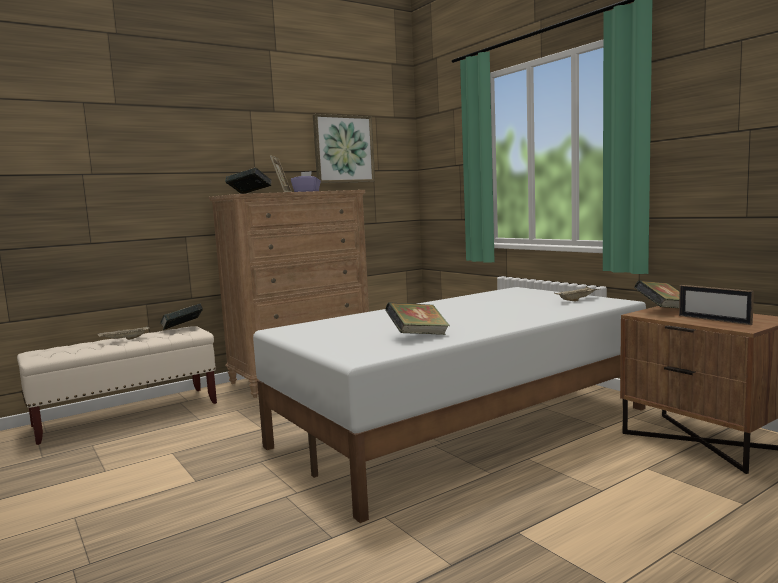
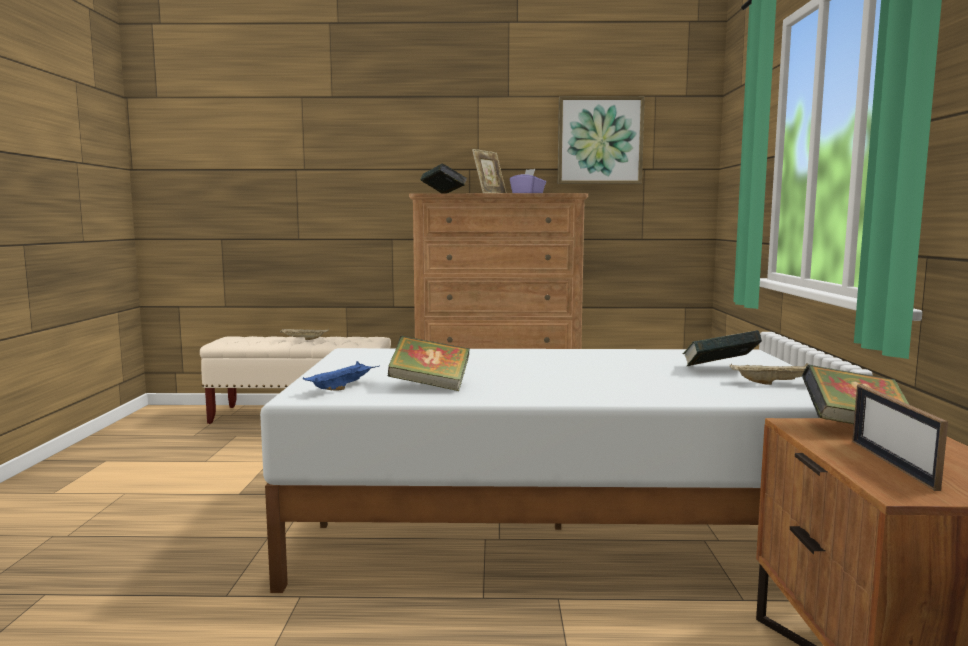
camera: 35 degrees right, 0 degrees up
(182, 328) = (367, 338): book -> book (719, 369)
(366, 348) = (342, 387): none -> blue tray

